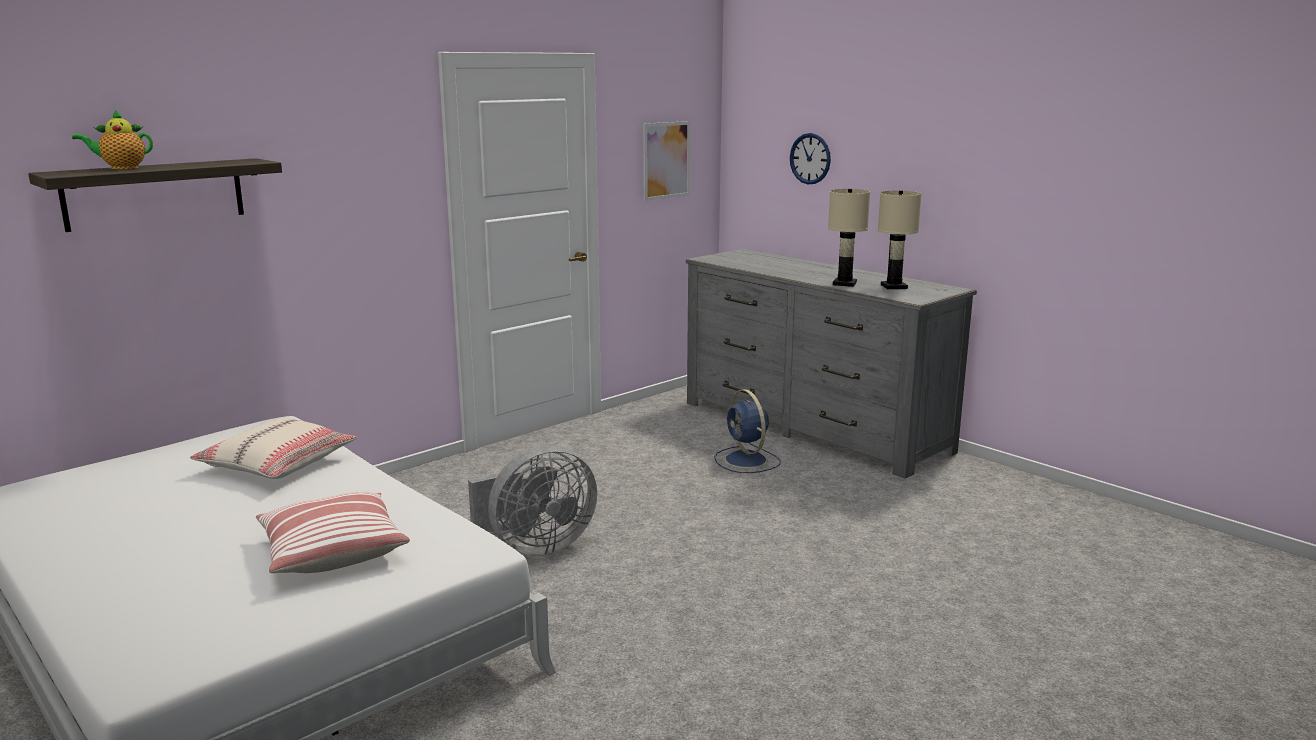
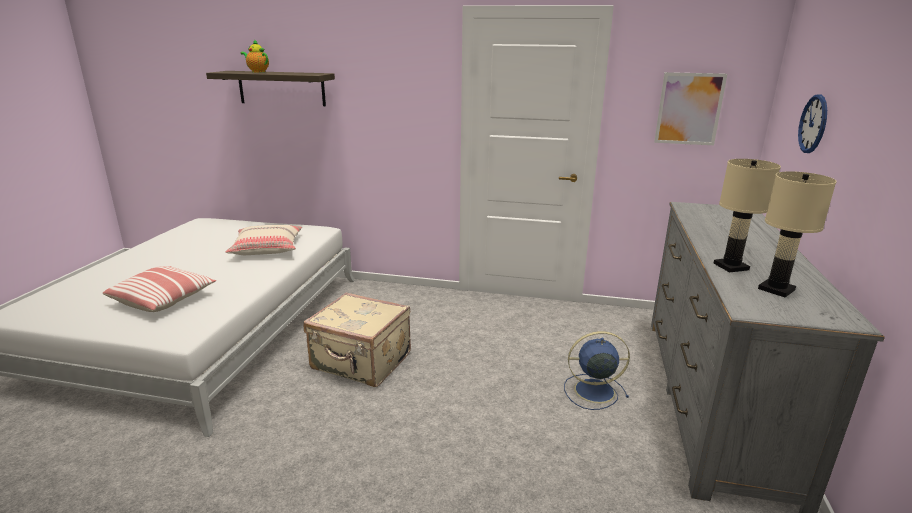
camera: 55 degrees right, 5 degrees up
(535, 547) = (361, 362): grey fan -> beige suitcase
(747, 461) = (592, 391): blue fan -> blue fan turned 60 degrees clockwise

